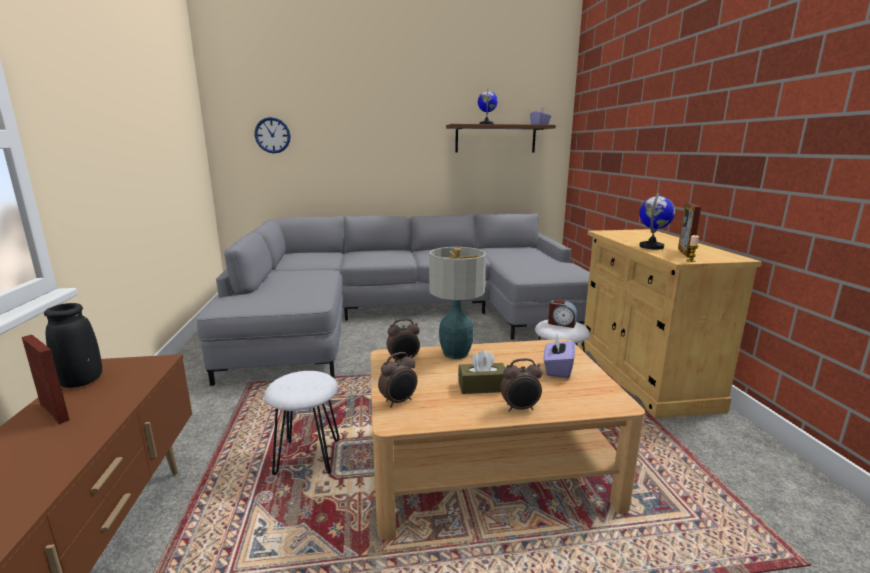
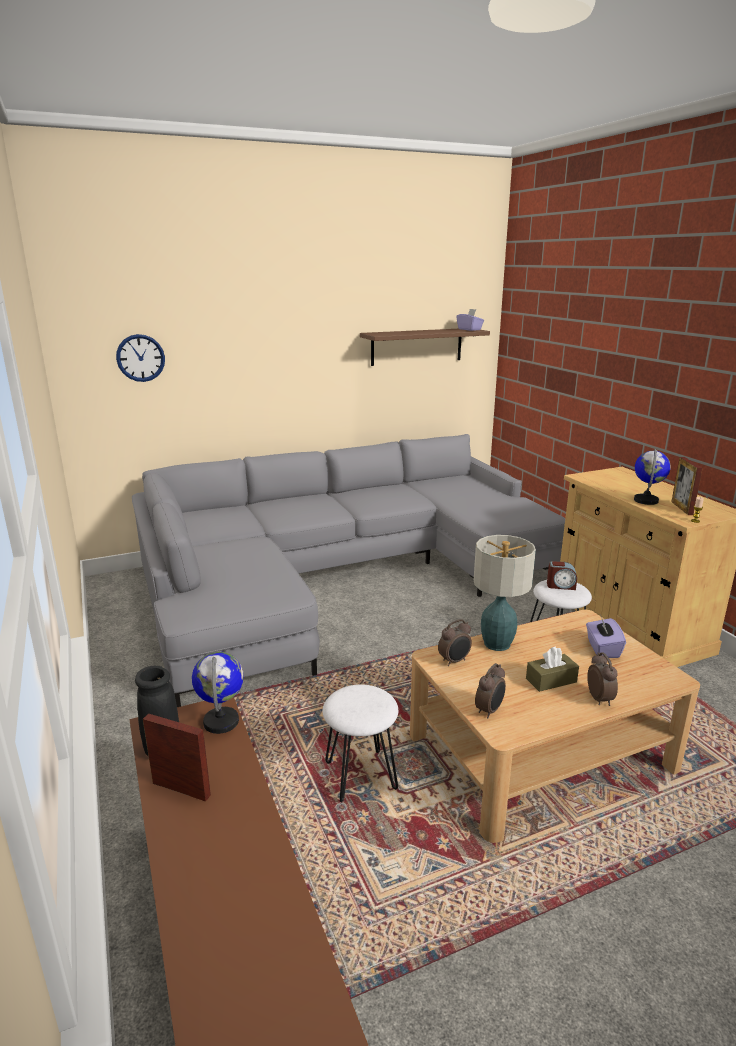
camera: 15 degrees left, 5 degrees up
(486, 124) = (410, 332): globe -> globe (221, 721)
(520, 408) = (600, 699): alarm clock -> alarm clock turned 75 degrees counterclockwise

